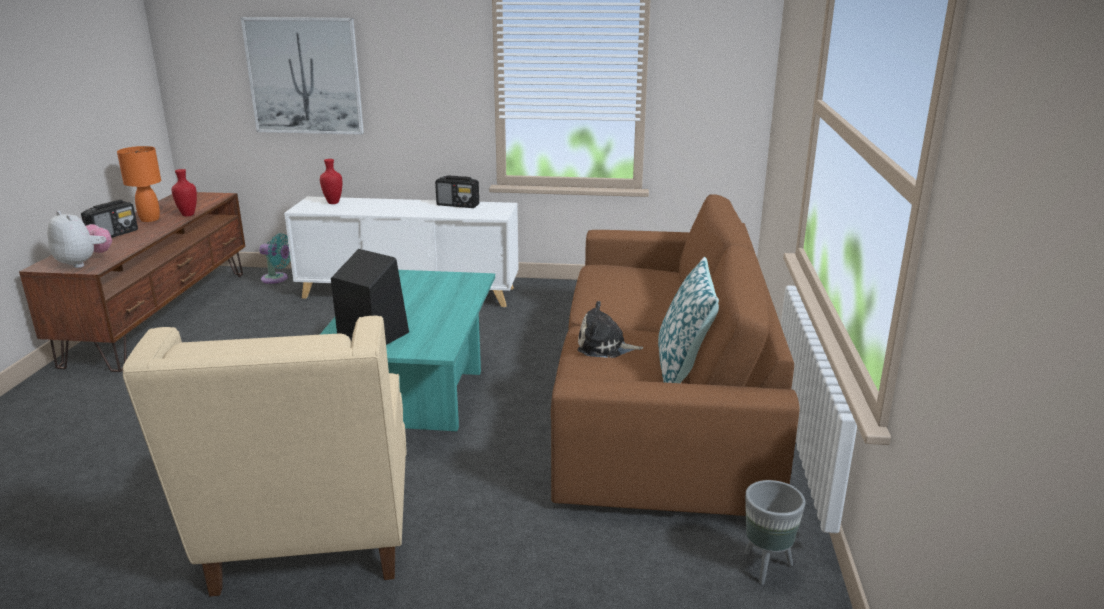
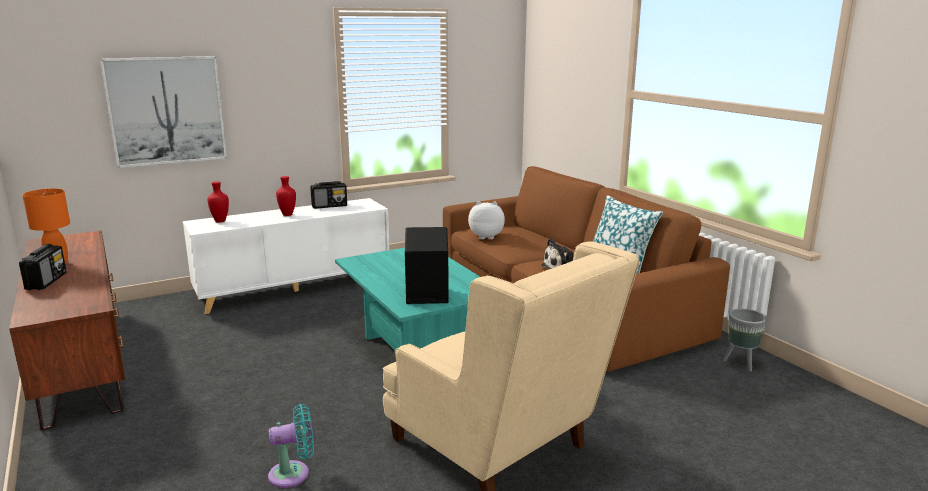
camera: 35 degrees left, 5 degrees down
(84, 263) = (72, 306): plush toy -> plush toy (486, 237)
(189, 215) = (93, 253): red vase -> red vase (288, 215)
(277, 279) = (153, 306): turquoise fan -> turquoise fan (293, 474)

